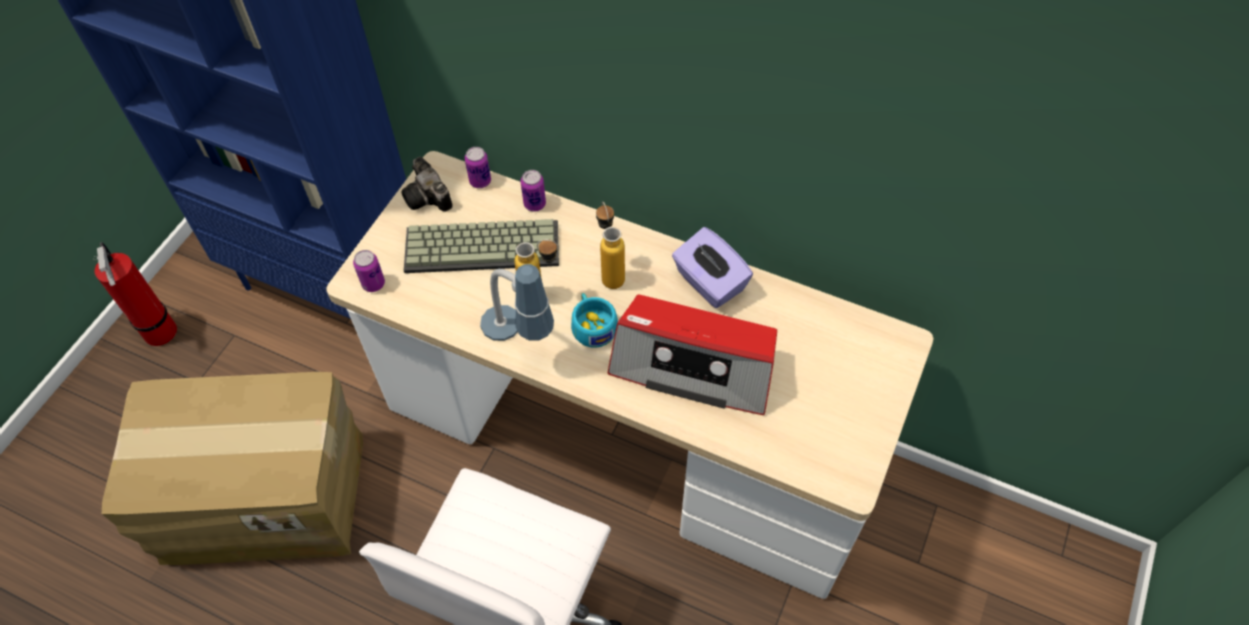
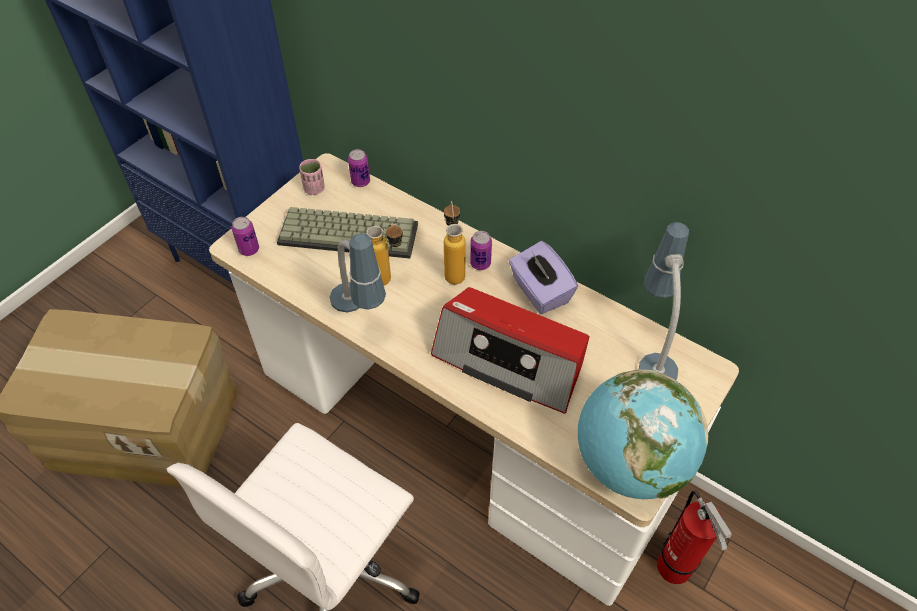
camera: 10 degrees right, 5 degrees down
(161, 335) = (99, 286): fire extinguisher -> fire extinguisher (676, 571)
(429, 198) = (314, 189): camera -> pink cup
(534, 204) = (402, 206): can -> can (480, 263)
(592, 325) = (427, 312): turquoise cup -> none
(840, 458) = (629, 464): none -> globe
(841, 327) = (653, 348): none -> table lamp

